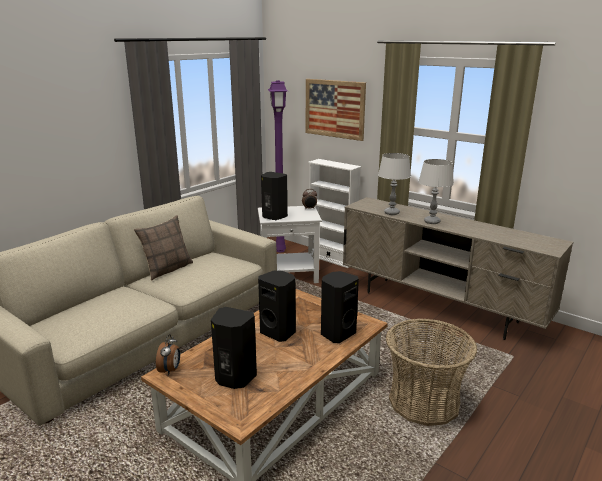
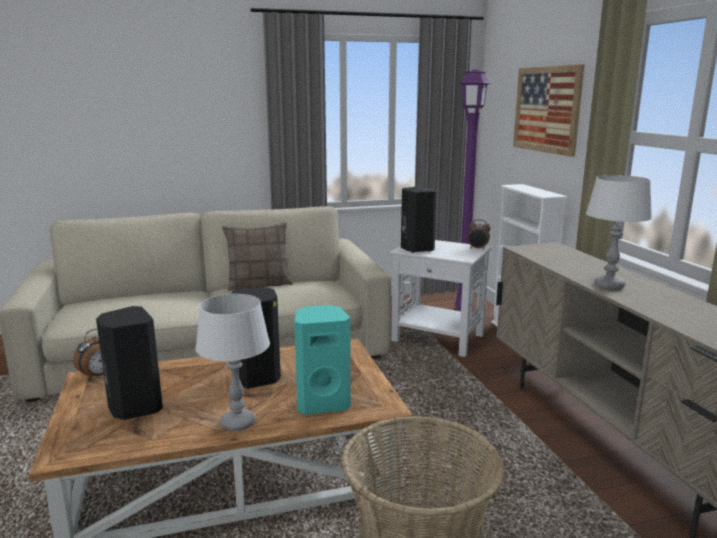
camera: 35 degrees right, 5 degrees down
(337, 333) = (322, 403): black speaker -> turquoise speaker
(392, 213) = (560, 264): grey table lamp -> grey table lamp (238, 423)

